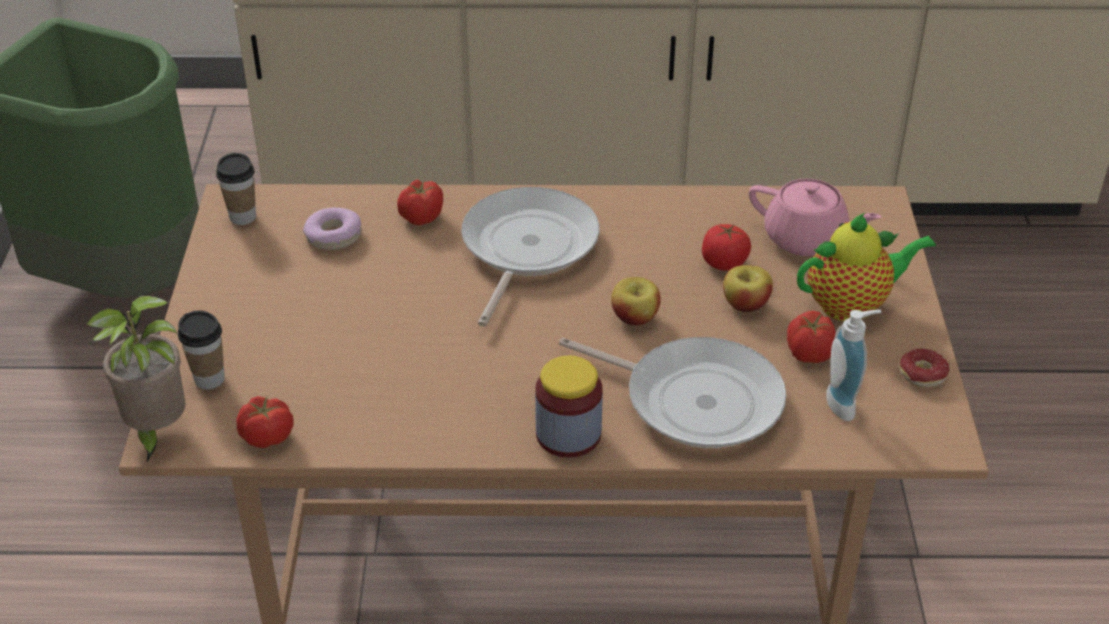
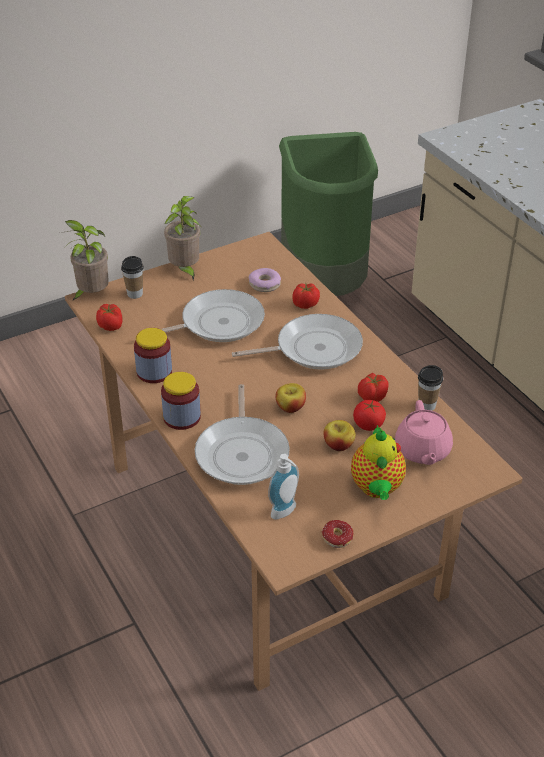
camera: 60 degrees right, 0 degrees up
(209, 302) = (185, 270): none -> potted plant
(243, 217) = (253, 252): cup -> cup (427, 405)
(379, 317) = (217, 323): none -> frying pan
(433, 427) = (154, 372): none -> jar
(808, 354) = (316, 484): tomato -> tomato (372, 397)
(852, 305) = (377, 489): teapot -> teapot turned 45 degrees clockwise

